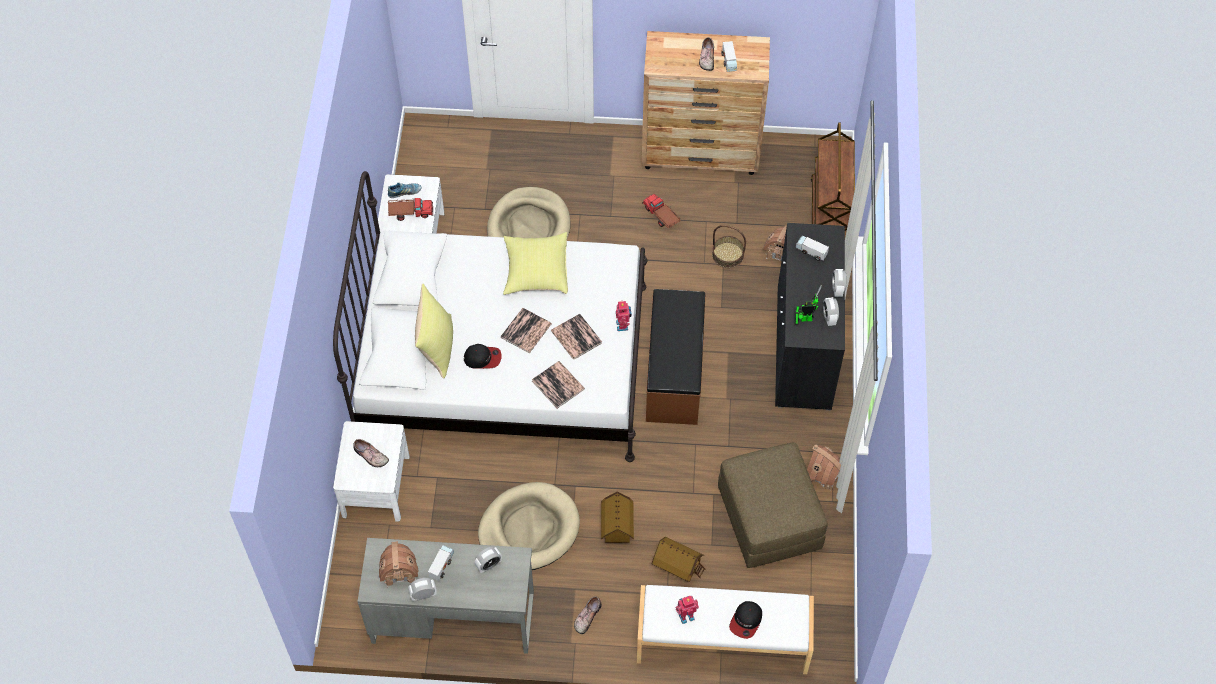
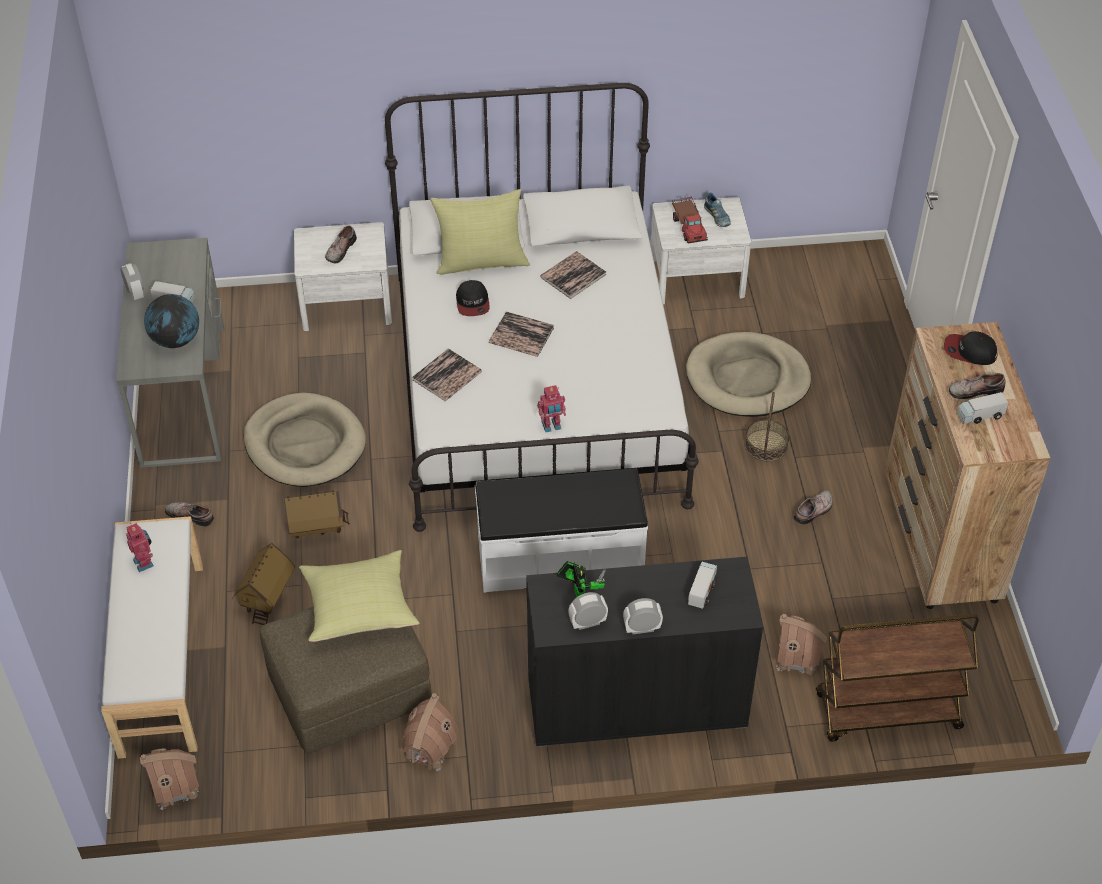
camera: 80 degrees right, 10 degrees down
(399, 571) = (164, 269): toy house -> toy house (175, 787)
(489, 565) = (176, 340): alarm clock -> globe
(536, 271) = (614, 331): yellow pillow -> yellow pillow (360, 608)
(576, 337) = (523, 383): book -> book (573, 276)
(661, 215) = (814, 511): toy truck -> shoe
(673, 373) = (560, 556): brown bench -> white bench
(727, 255) = (772, 594): basket -> basket (766, 445)
(746, 621) = (138, 627): cap -> cap (969, 351)

